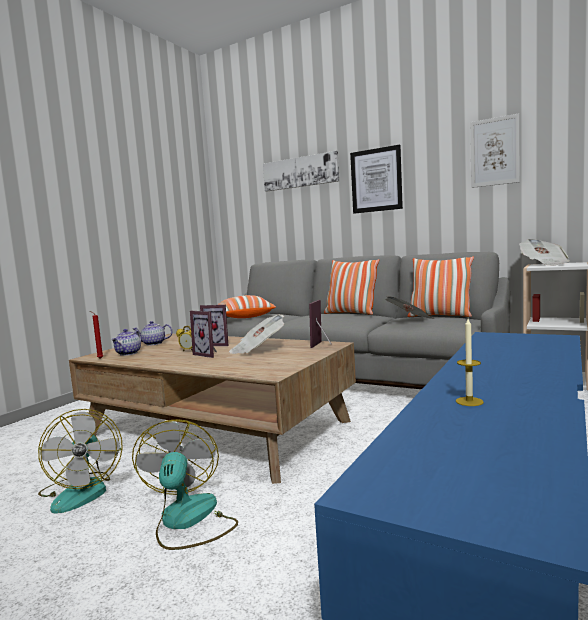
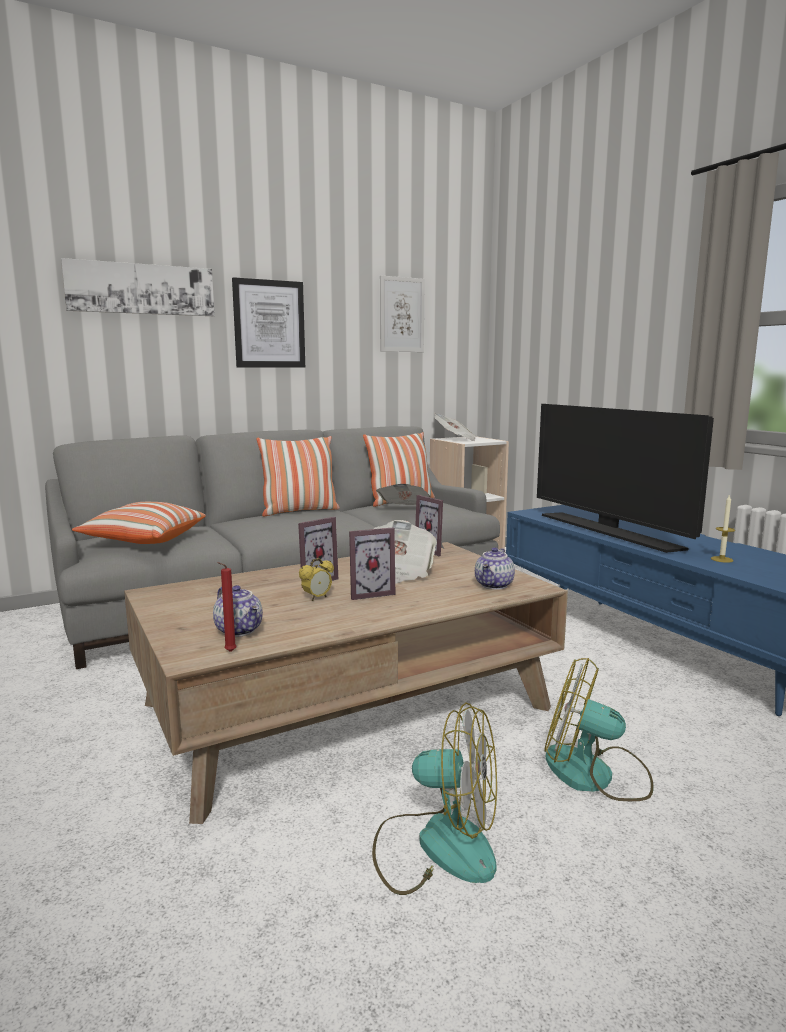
camera: 60 degrees left, 5 degrees up
(153, 344) = (198, 609): teapot -> teapot (494, 585)
(483, 359) = (609, 532): none -> television

